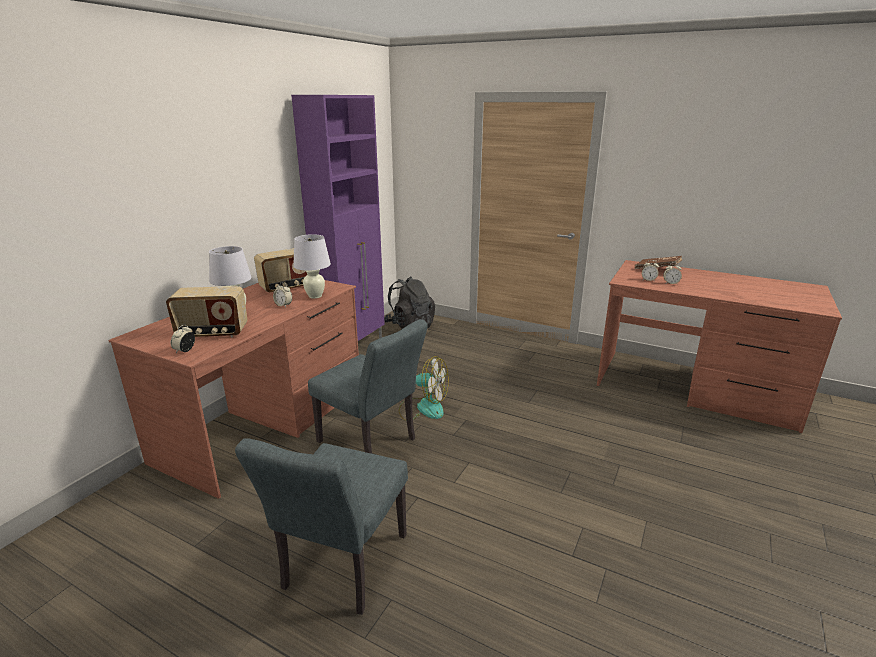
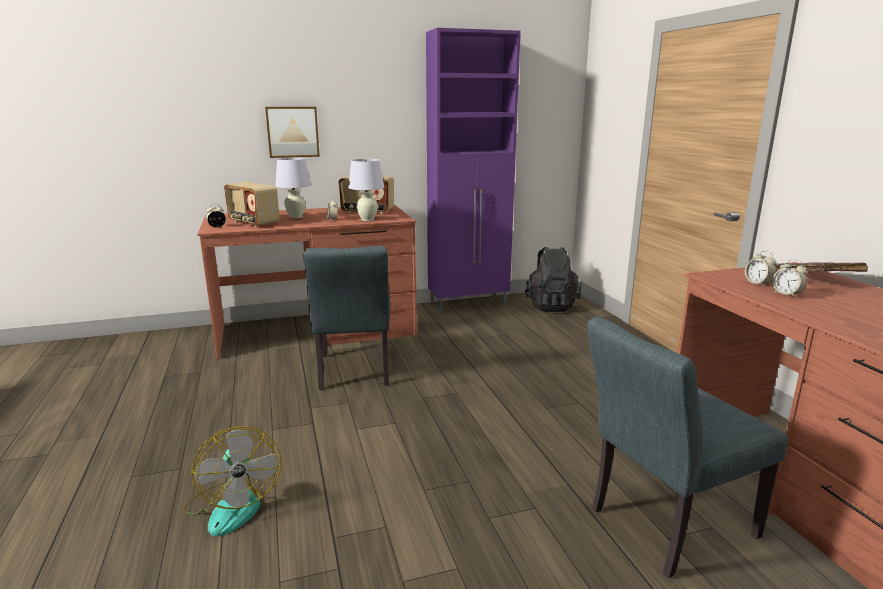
camera: 45 degrees right, 5 degrees down
(187, 216) = (292, 132): none -> picture
(340, 568) = (193, 432): grey chair -> grey chair (663, 525)
(423, 408) = (438, 368): fan -> fan (232, 505)

